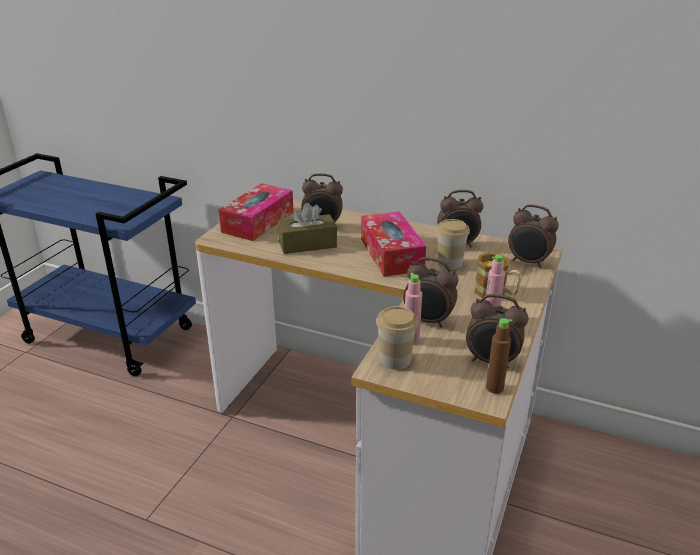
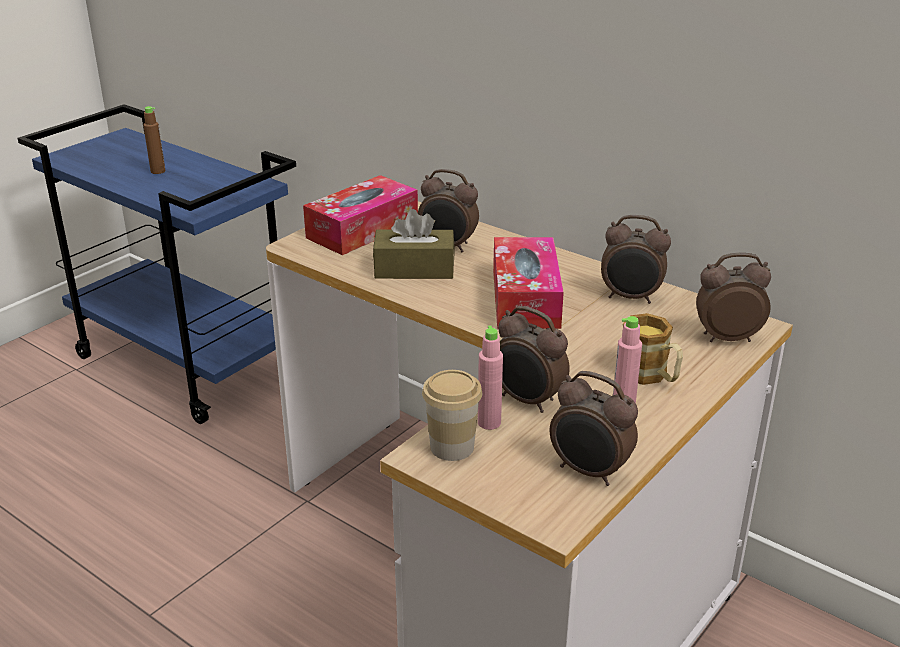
camera: 15 degrees right, 0 degrees up
(450, 263) = (605, 323): cup -> none
(494, 388) = (573, 509): brown bottle -> brown bottle (158, 171)
(528, 262) = (726, 337): alarm clock -> alarm clock turned 135 degrees clockwise

